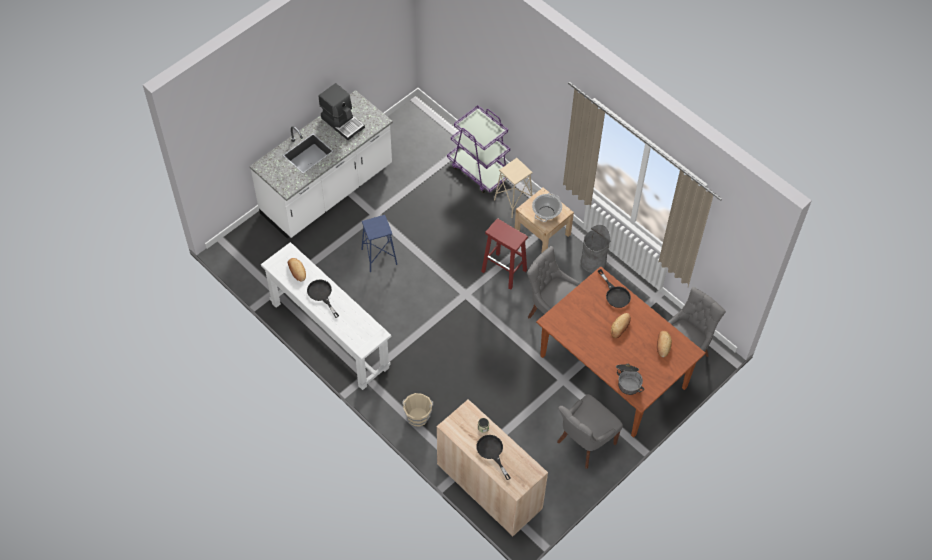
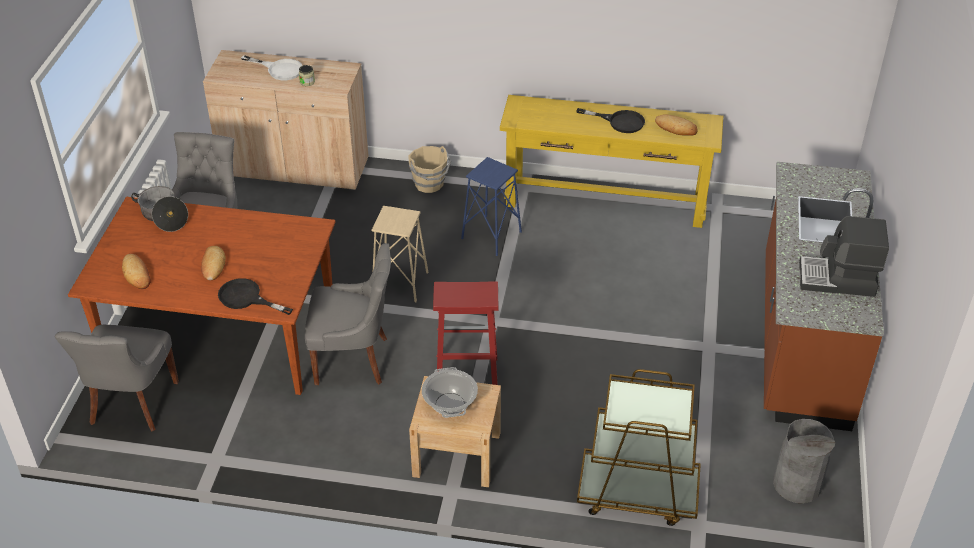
camera: 145 degrees right, 15 degrees down
(327, 191) = (802, 340): white counter -> brown counter
(330, 335) = (605, 201): white console table -> yellow console table
(379, 256) = (644, 303): blue stool -> blue stool (491, 236)
(479, 170) = (637, 493): purple cart -> brown cart
(492, 452) = (279, 69): black frying pan -> white frying pan
(513, 202) = (540, 475): beige stool -> beige stool (400, 283)
(593, 262) = (347, 456): grey trash can -> grey trash can (797, 484)

